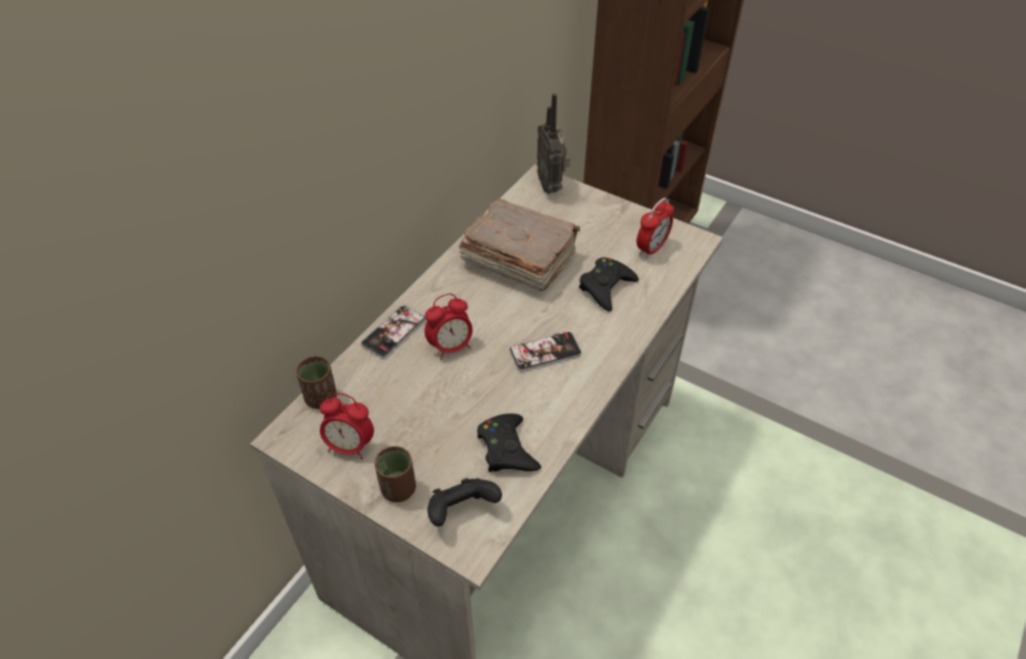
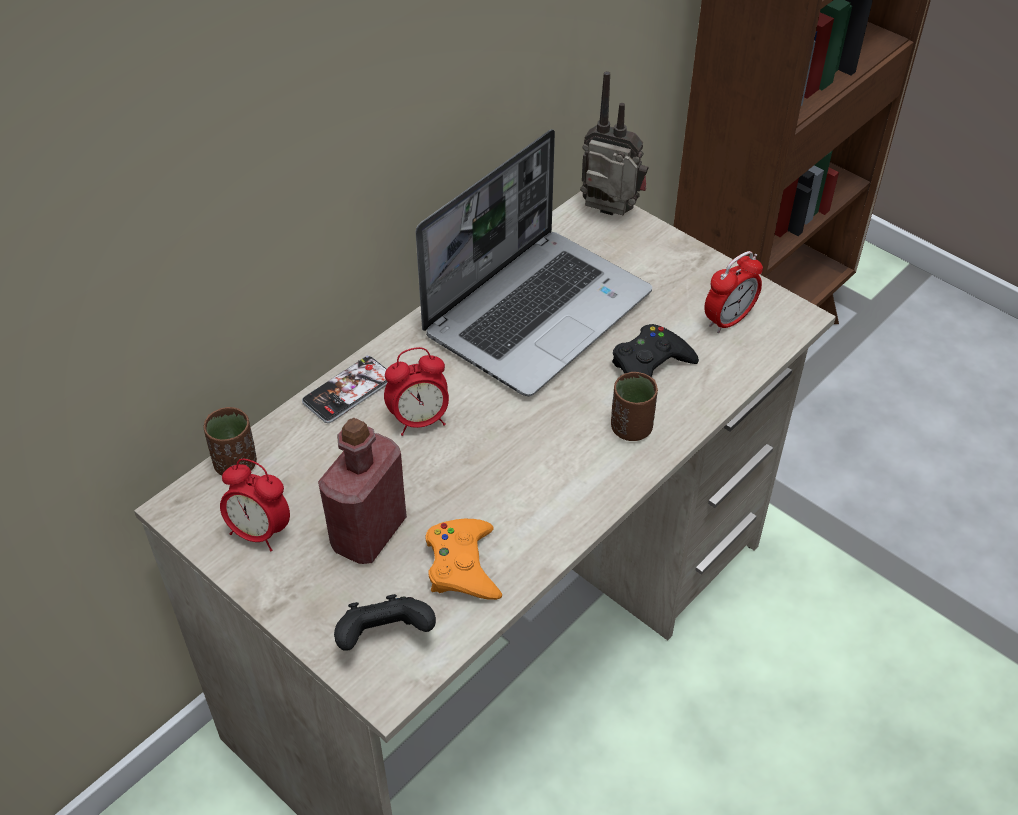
camera: 10 degrees right, 0 degrees up
(398, 489) = (309, 596): brown cup -> brown cup (631, 428)
(432, 435) = (369, 533): none -> red bottle
(507, 449) = (463, 565): black game controller -> orange game controller
(517, 259) = (538, 311): brown book -> laptop
(545, 352) = (545, 444): phone -> none
(551, 186) = (609, 216): radio -> radio turned 120 degrees clockwise

